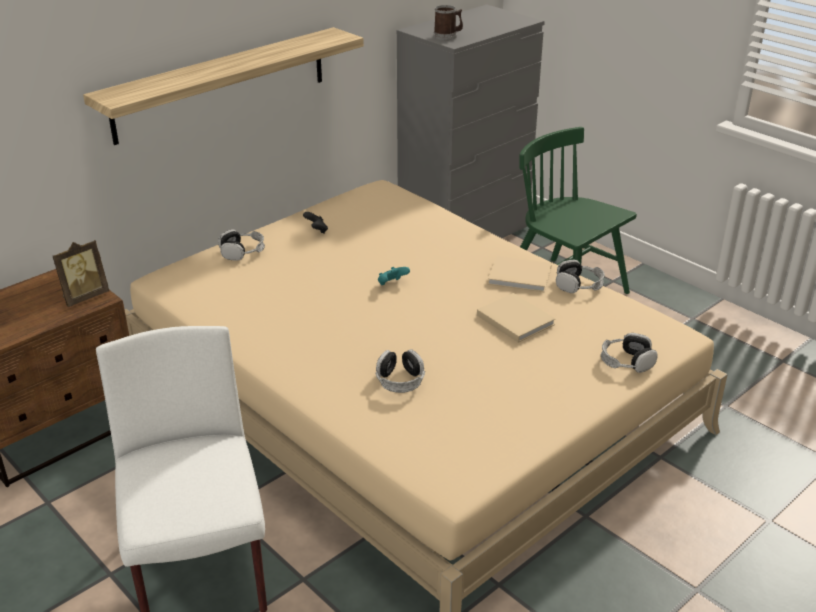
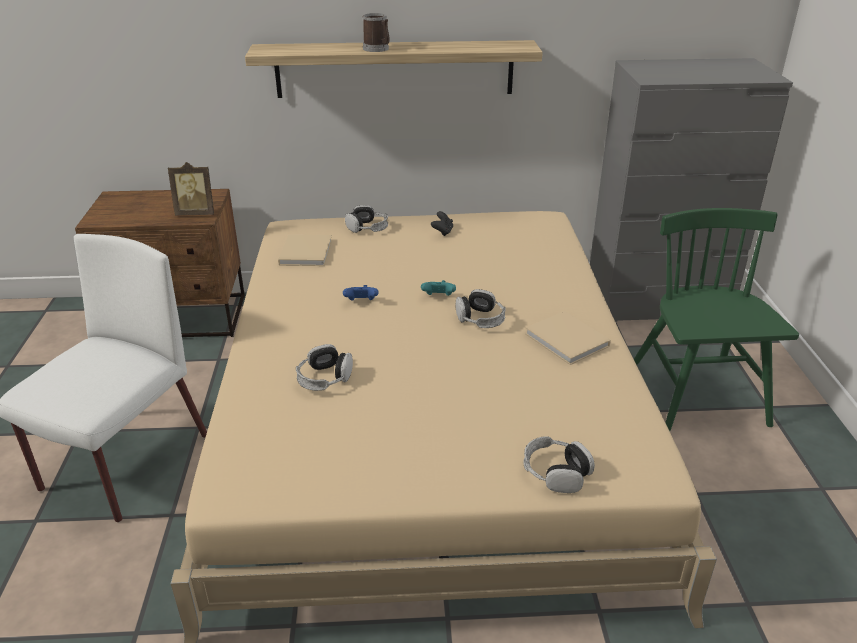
camera: 40 degrees right, 0 degrees up
(338, 314) = (361, 302): none -> blue game controller
(447, 36) = (654, 74): mug -> mug (378, 49)
(514, 319) = (501, 375): beige book -> beige book (306, 251)
(579, 285) = (616, 374): headphones -> headphones (480, 319)

